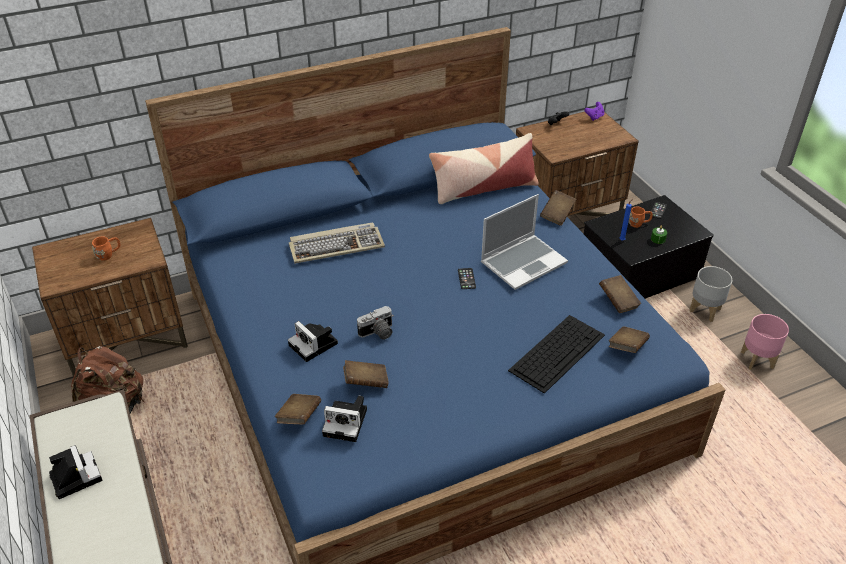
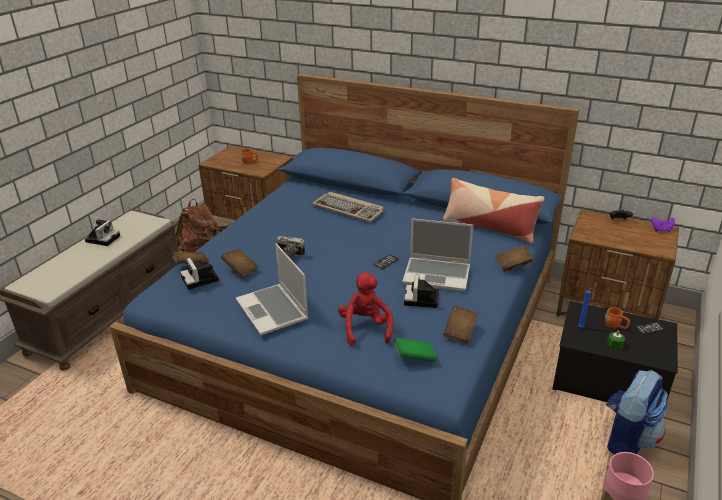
camera: 50 degrees right, 10 degrees down
(314, 345) = (254, 242): camera -> camera (421, 300)
(465, 397) = (273, 310): none -> laptop
(557, 352) = (365, 328): keyboard -> red plush toy
(627, 347) = (414, 358): brown book -> green book
(704, 310) = (627, 439): grey planter -> backpack

